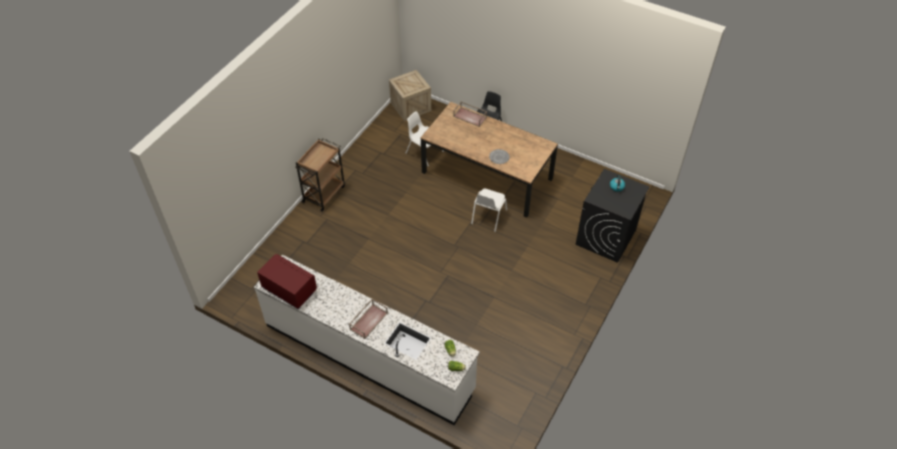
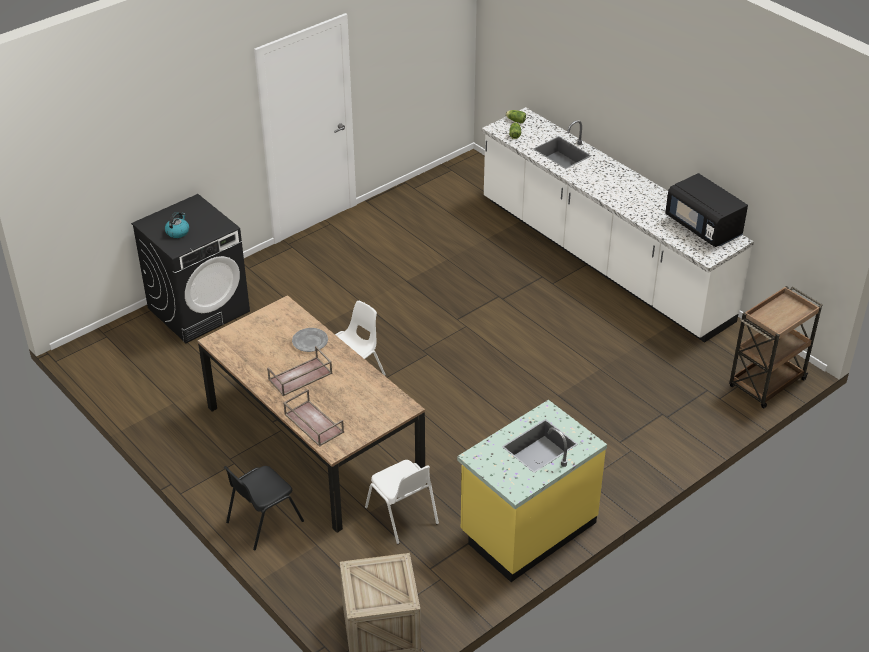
camera: 160 degrees left, 10 degrees down
(289, 289) = (703, 227): red microwave -> black microwave
(324, 193) = (615, 487): brown cart -> brown cart (766, 384)
(362, 162) = (527, 528): none -> yellow counter
(368, 320) = (604, 177): brown tray -> brown tray (300, 377)

